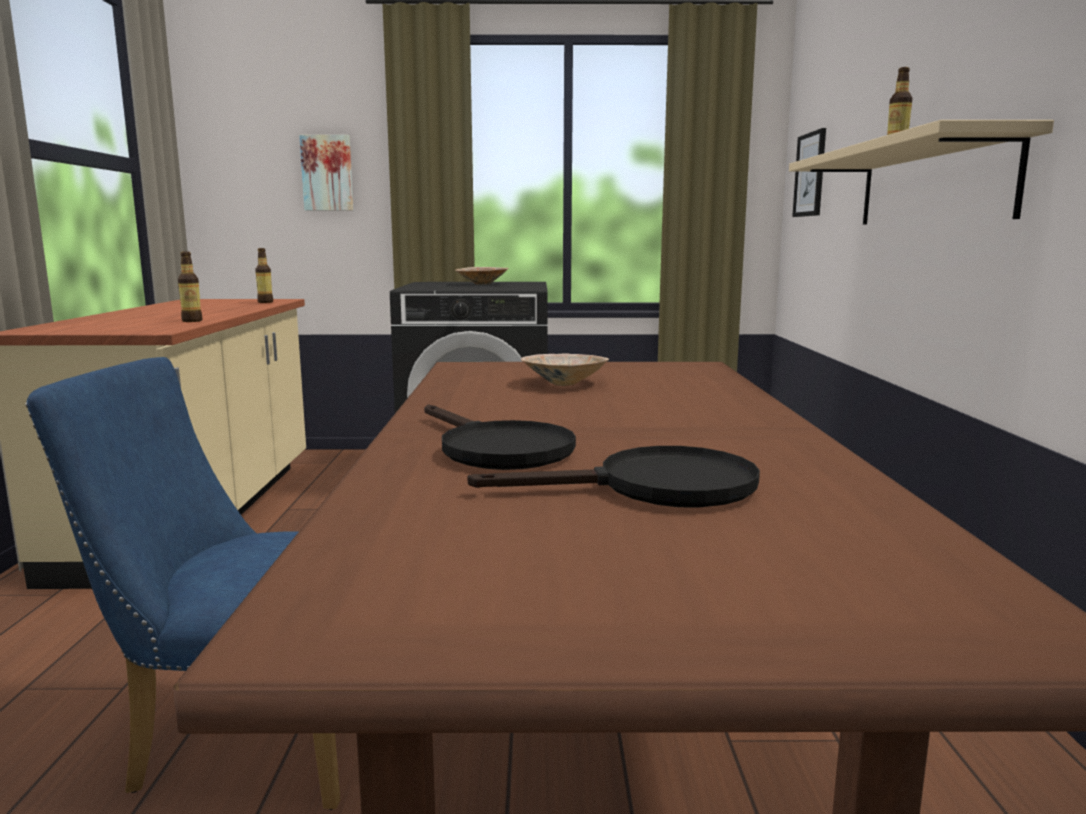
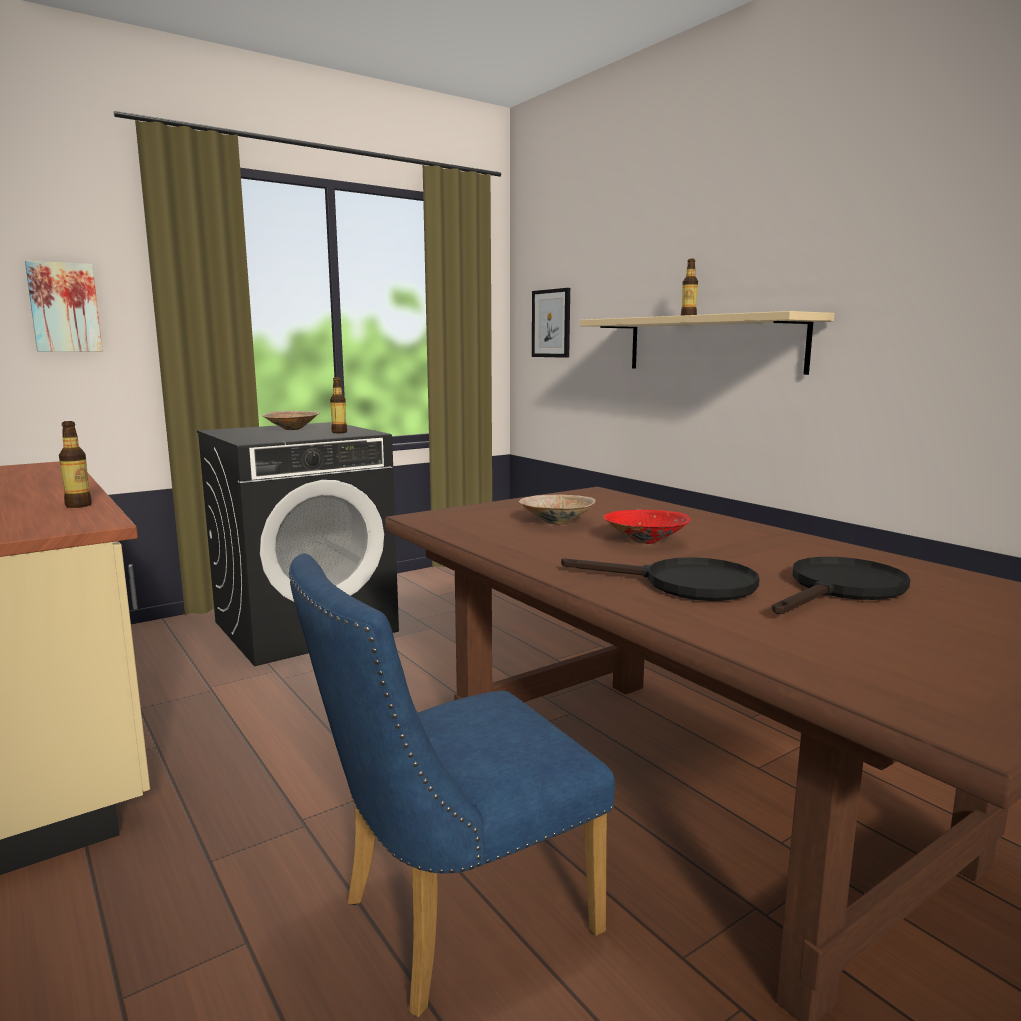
camera: 35 degrees left, 0 degrees up
(265, 302) = (49, 469): bottle -> bottle (339, 432)
(595, 409) = (644, 540): none -> red bowl

